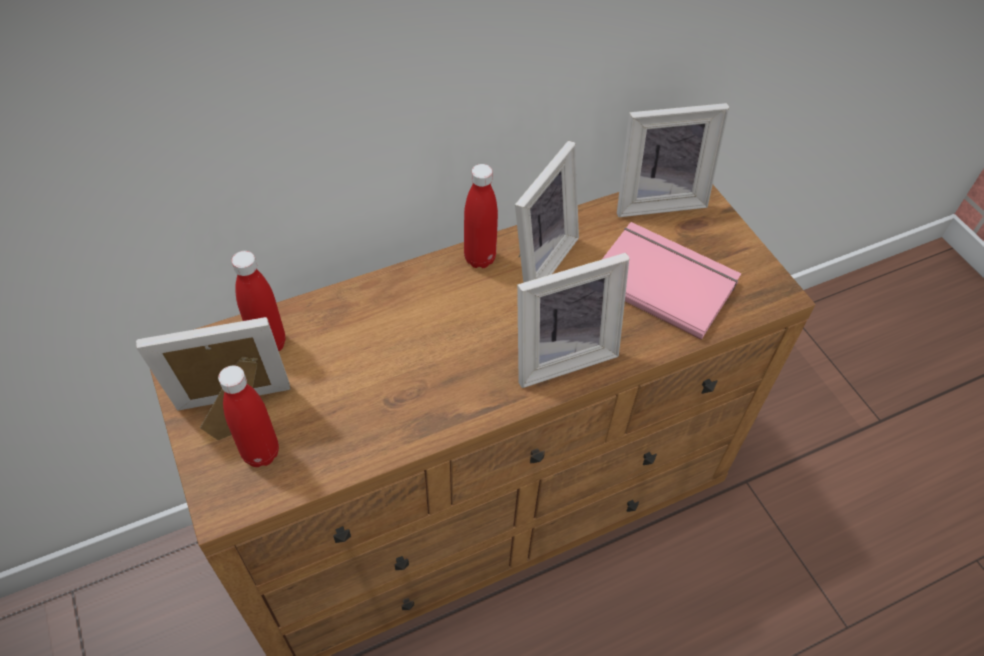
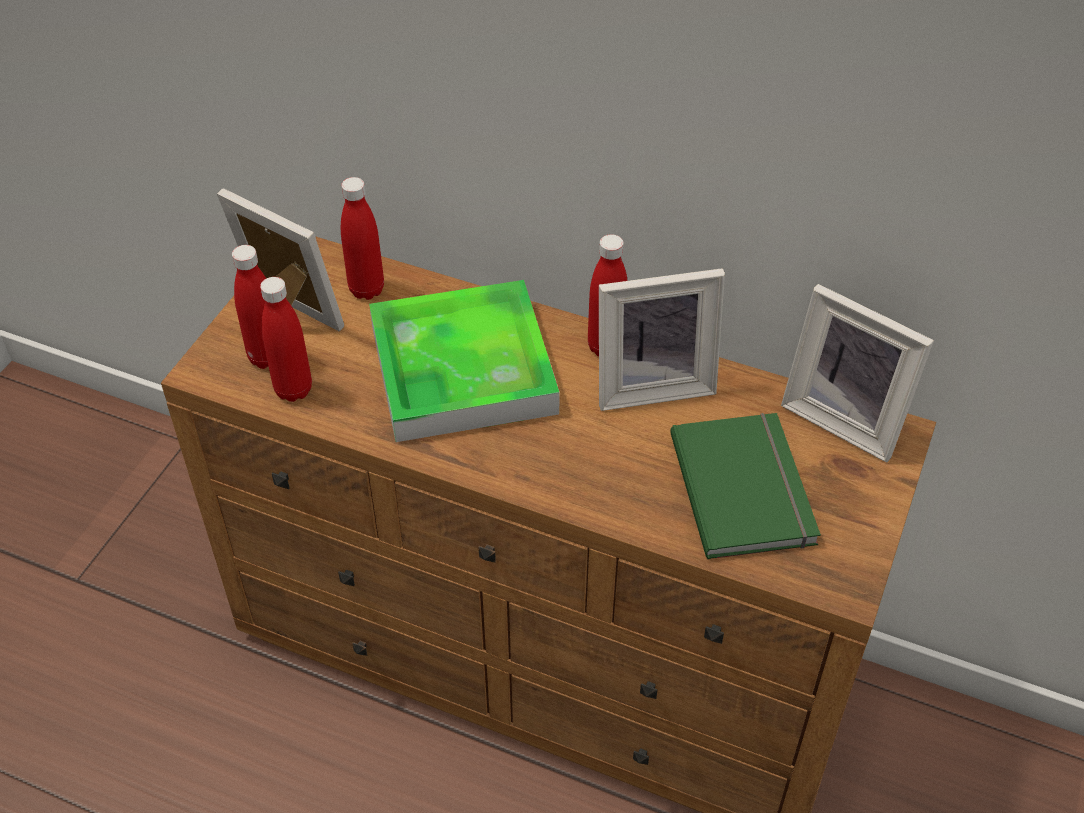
camera: 50 degrees right, 5 degrees down
(314, 458) = (293, 390): none -> red bottle
(411, 344) = (462, 369): none -> tray
(560, 354) = (567, 469): picture frame -> none
(664, 280) = (747, 487): pink book -> green book

